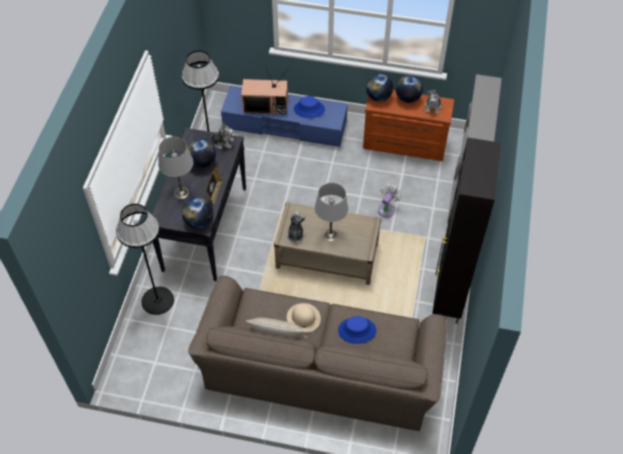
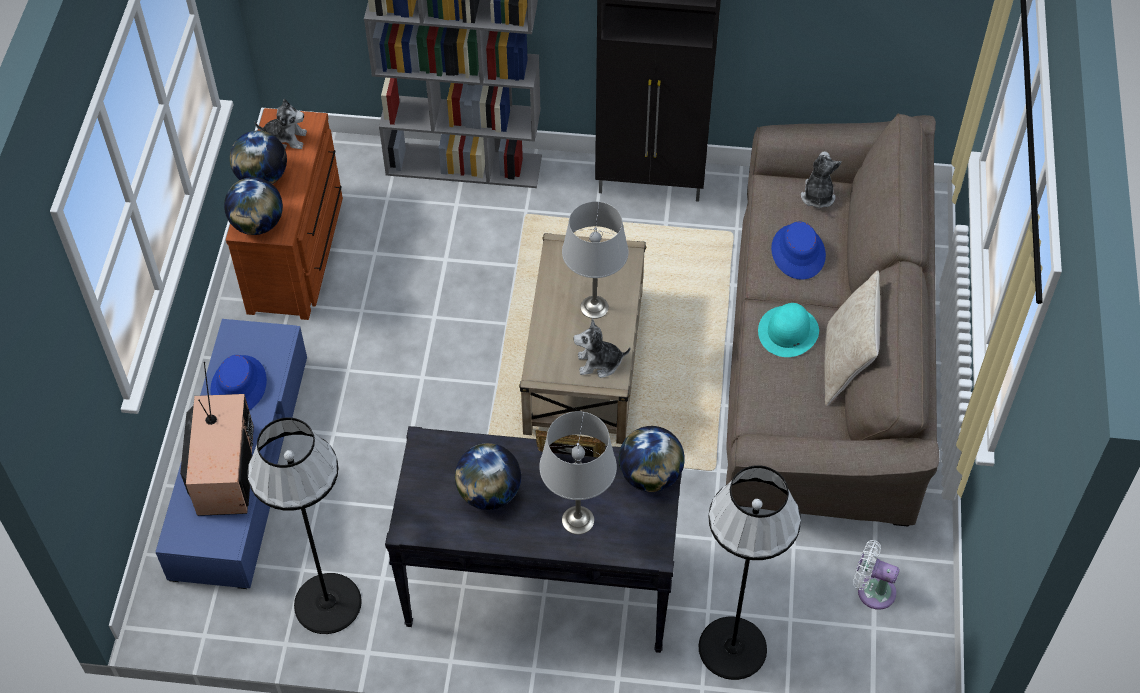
camera: 95 degrees left, 0 degrees up
(222, 142) = (427, 462): plush toy -> plush toy (817, 196)
(303, 318) = (788, 331): beige hat -> turquoise hat
(387, 209) = (463, 273): white fan -> white fan (872, 590)

